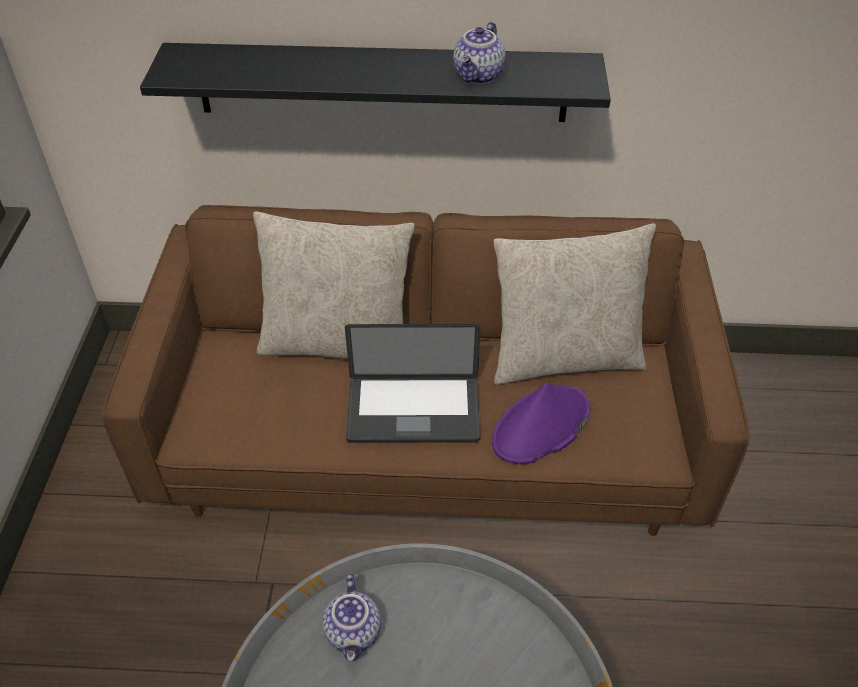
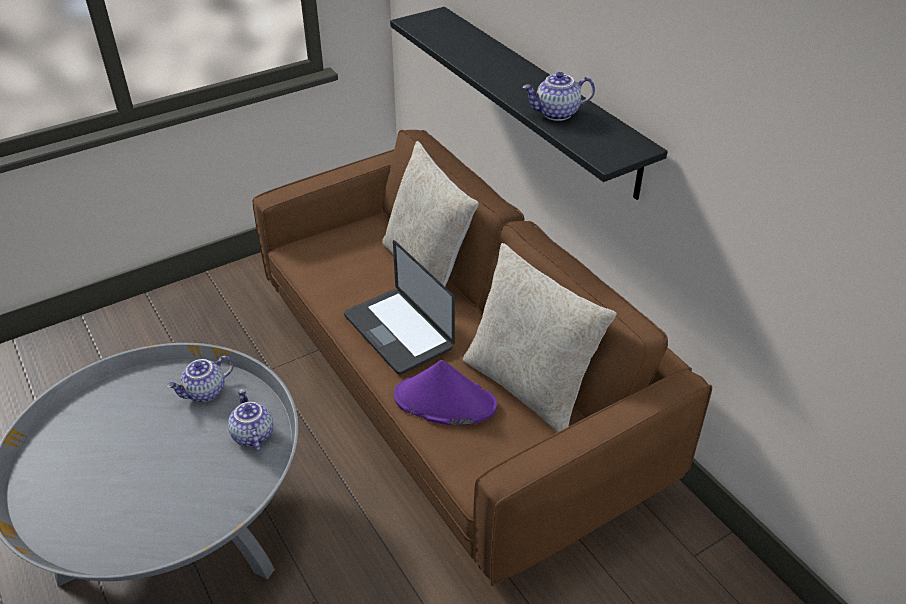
camera: 55 degrees right, 5 degrees down
(461, 615) = (252, 435): none -> teapot

